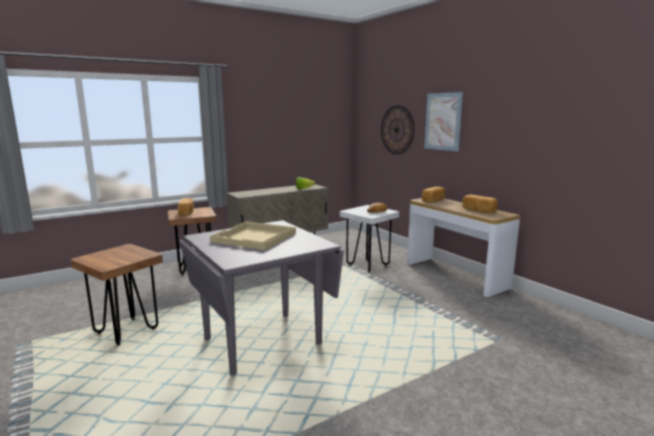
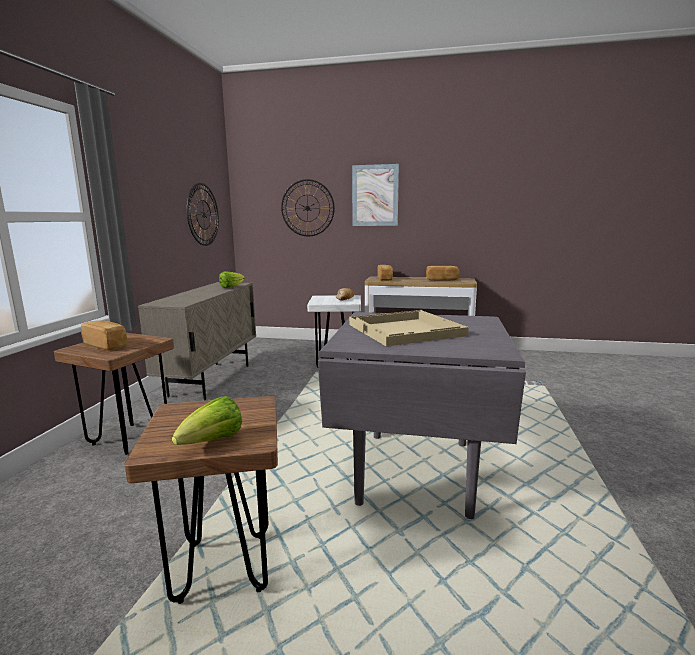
camera: 45 degrees left, 0 degrees up
(99, 262) = (212, 442): none -> lettuce
(316, 133) = (203, 214): none -> wall clock

